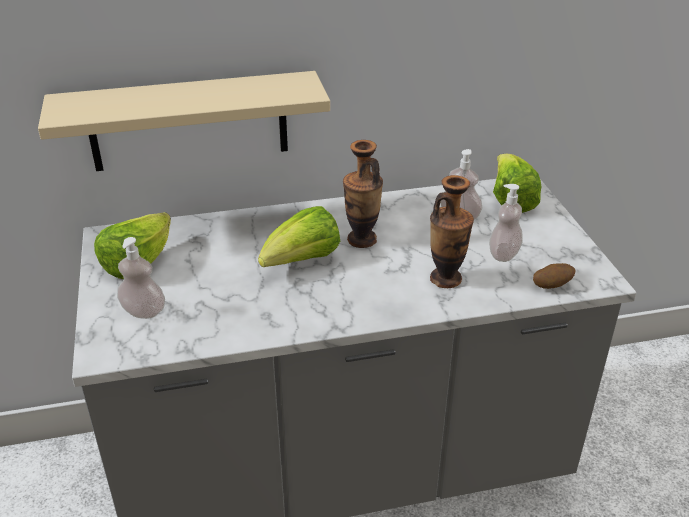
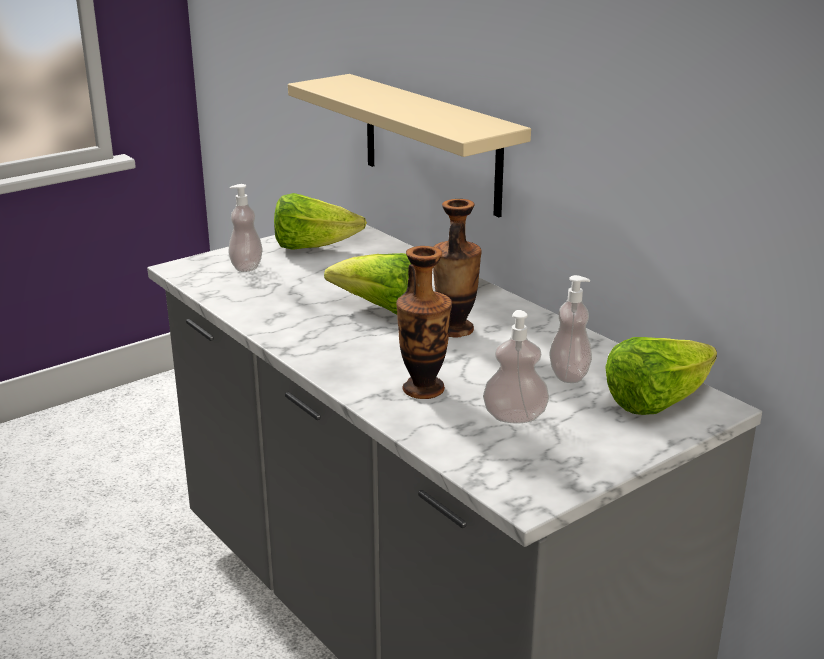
camera: 65 degrees right, 10 degrees down
(551, 286) = (474, 460): potato -> none

